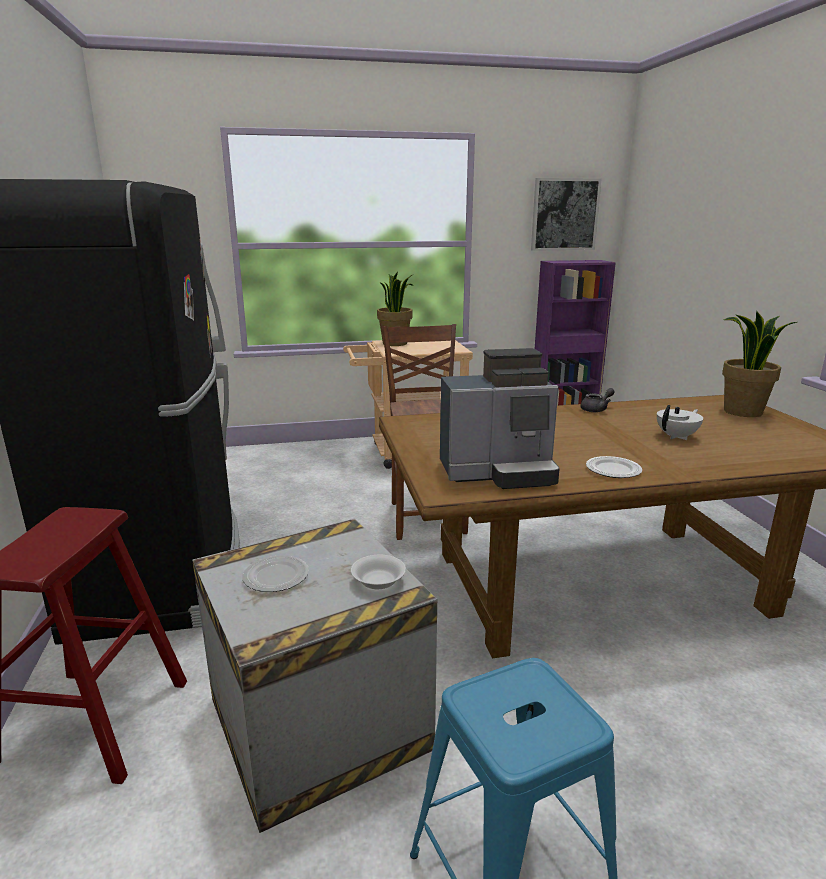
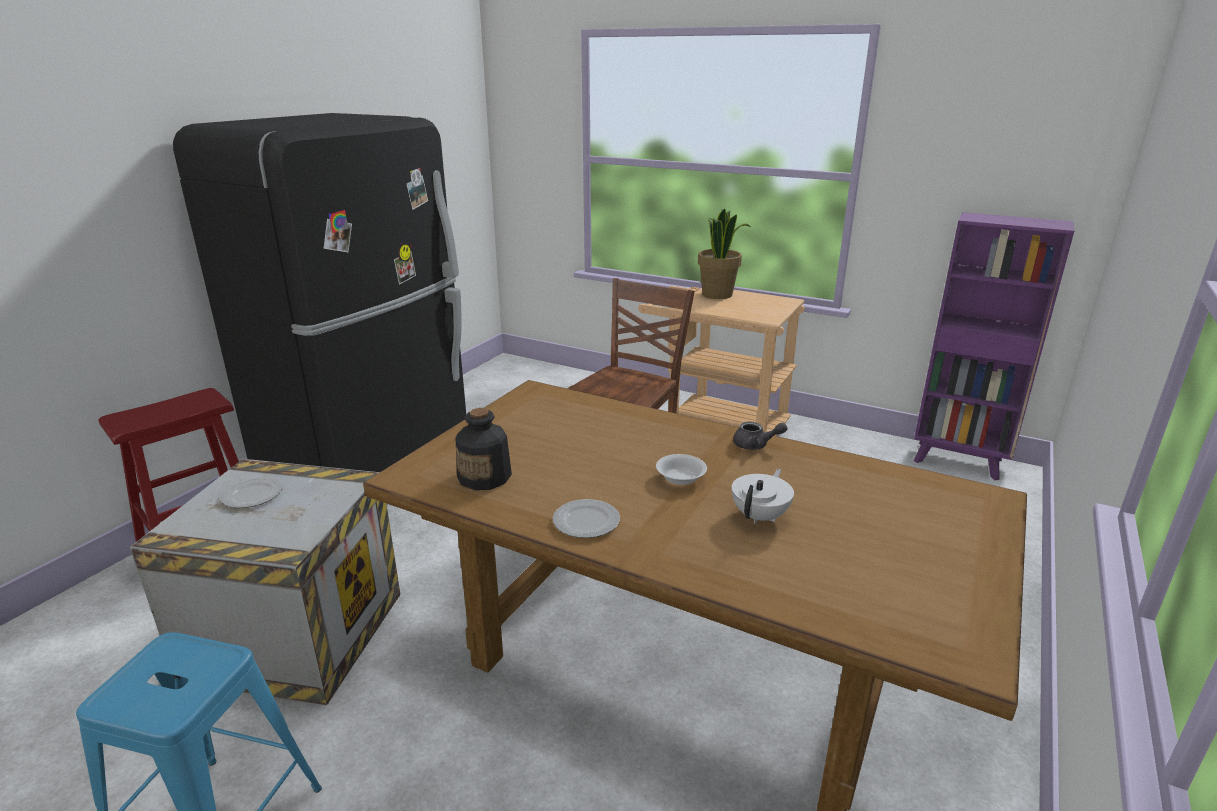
camera: 40 degrees right, 5 degrees up
(377, 582) = (291, 532): white bowl -> white bowl (680, 478)
(499, 472) = (485, 477): coffee machine -> bottle
(564, 214) = (1017, 145): picture -> none
(677, 437) = (760, 516): white teapot -> white teapot turned 60 degrees counterclockwise
(742, 412) = (952, 521): potted plant -> none

